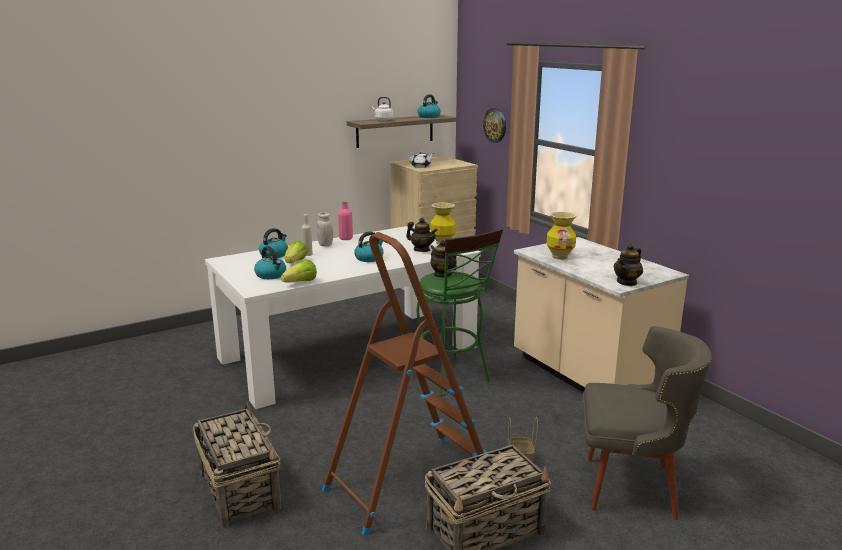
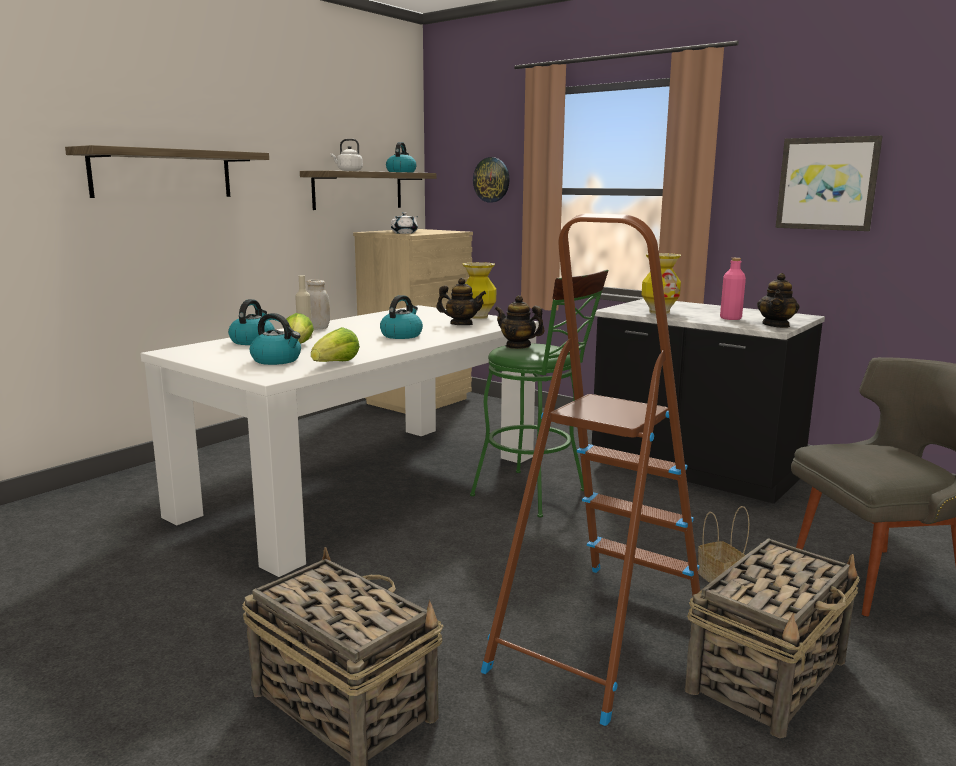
camera: 20 degrees left, 5 degrees down
(244, 132) = (162, 174): none -> shelf
(346, 238) = (339, 321): pink bottle -> pink bottle (730, 318)
(586, 376) = (694, 470): beige counter -> black counter
(706, 167) = (827, 184): none -> picture

